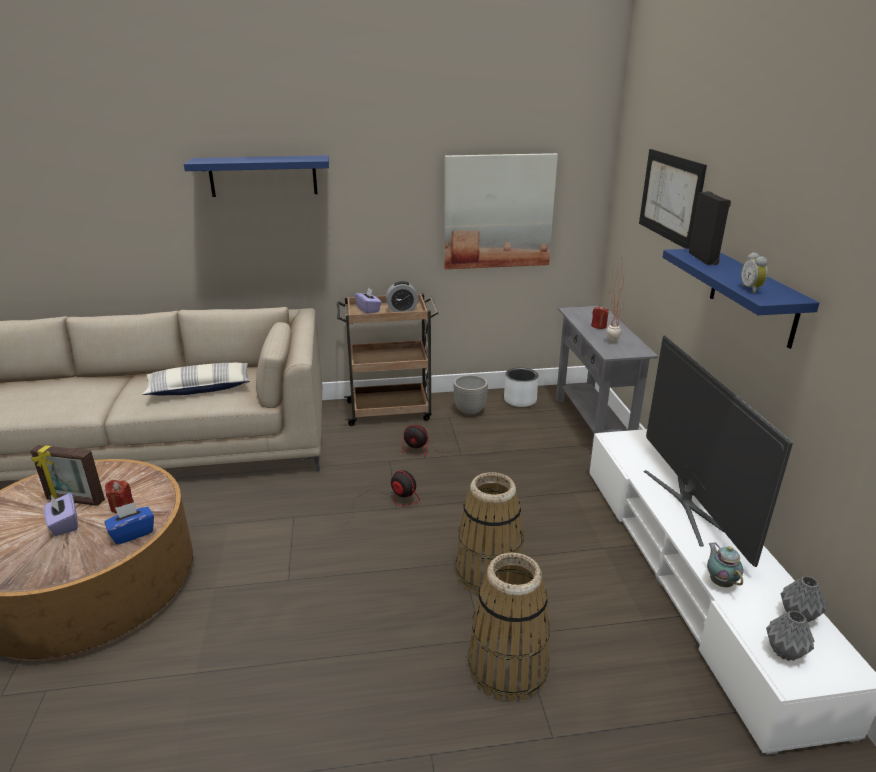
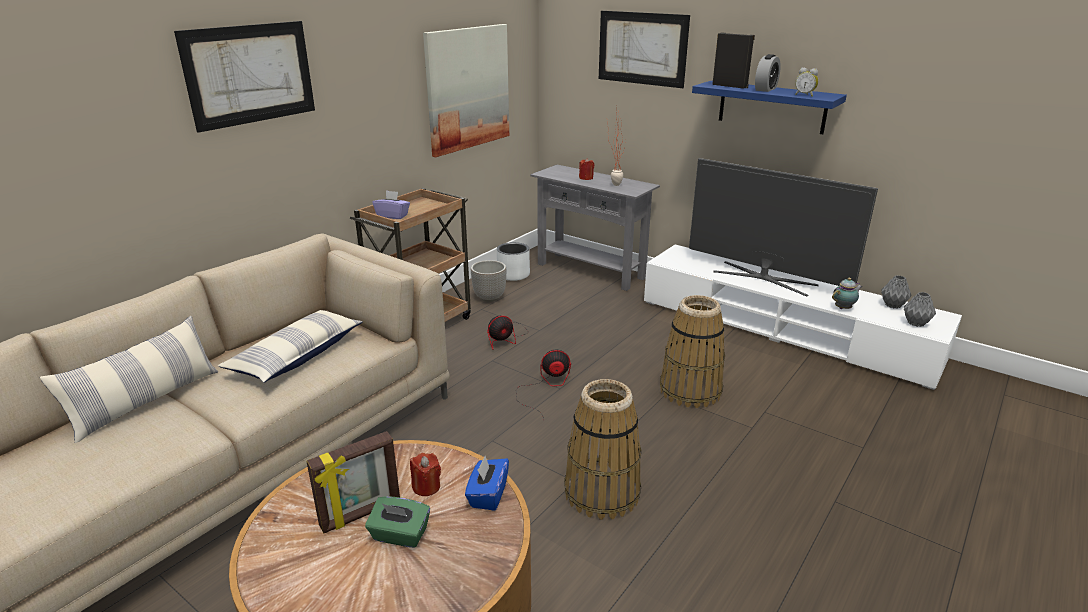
camera: 45 degrees left, 0 degrees up
(64, 524) = (399, 535): purple tissue box -> green tissue box
(108, 381) = (146, 402): none -> pillow
(263, 176) = (250, 74): blue shelf -> picture
(402, 309) = (423, 207): alarm clock -> alarm clock (765, 89)
(508, 667) = (789, 431): basket -> basket (602, 492)
(720, 581) = (844, 308): teapot -> teapot turned 120 degrees clockwise

